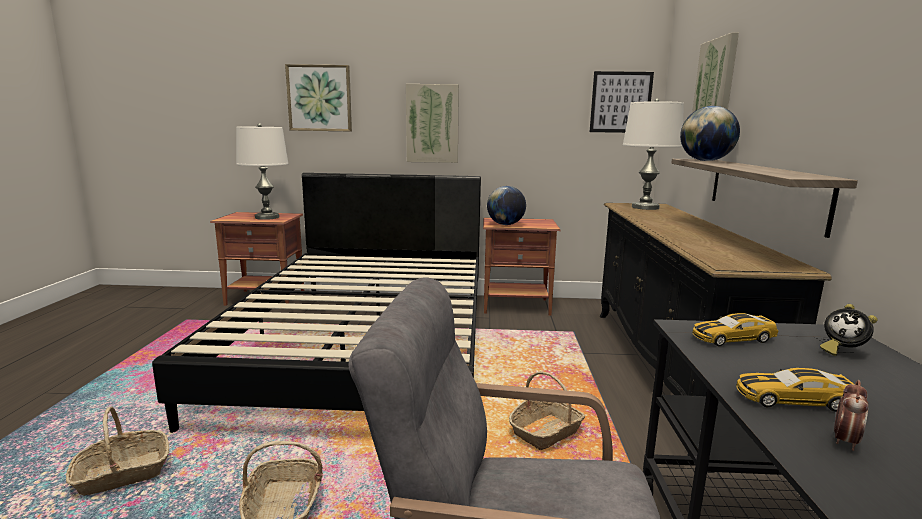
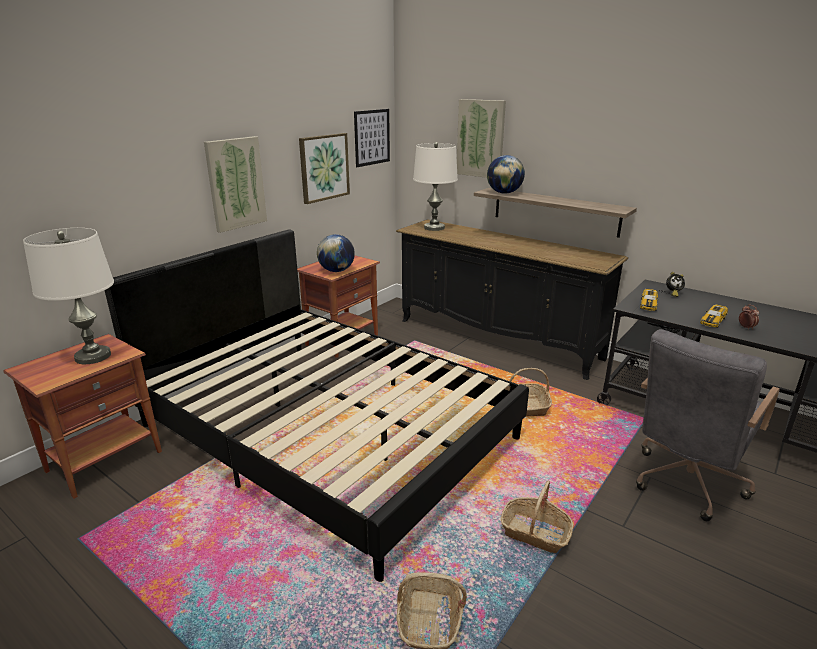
camera: 55 degrees left, 10 degrees up
(319, 98) = (100, 175): picture -> picture (324, 167)

